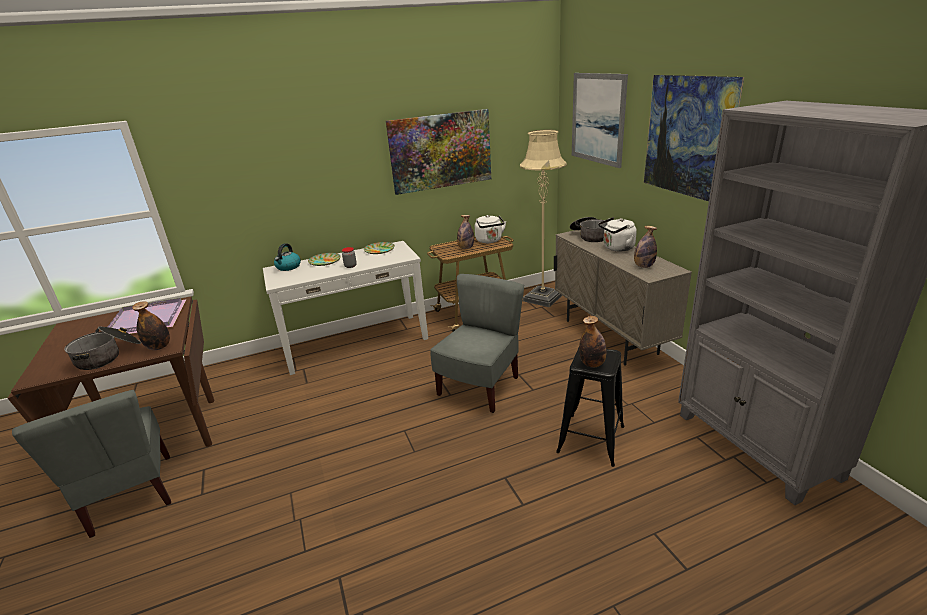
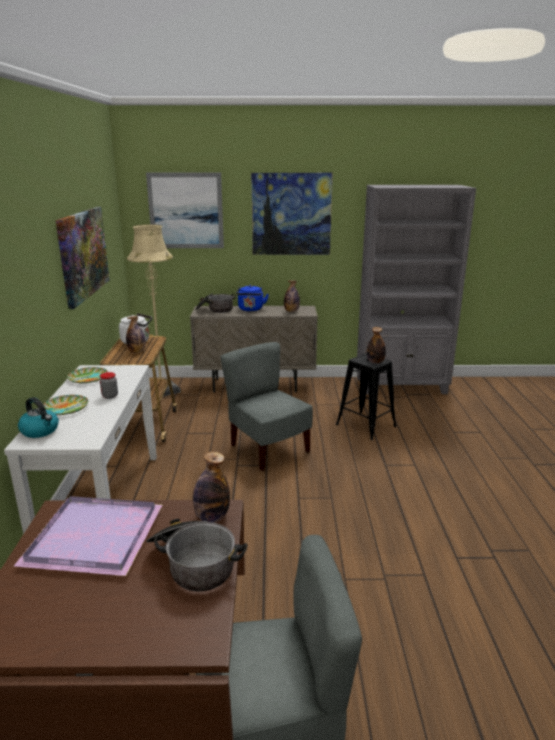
camera: 70 degrees left, 5 degrees down
(617, 248) = (251, 309): white kettle -> blue kettle

